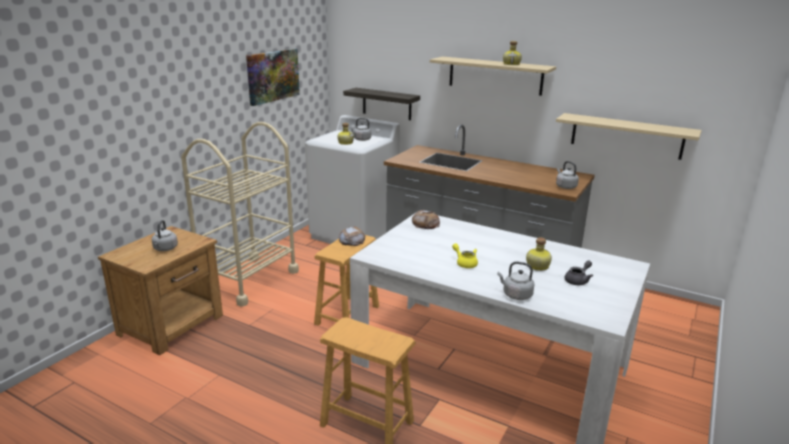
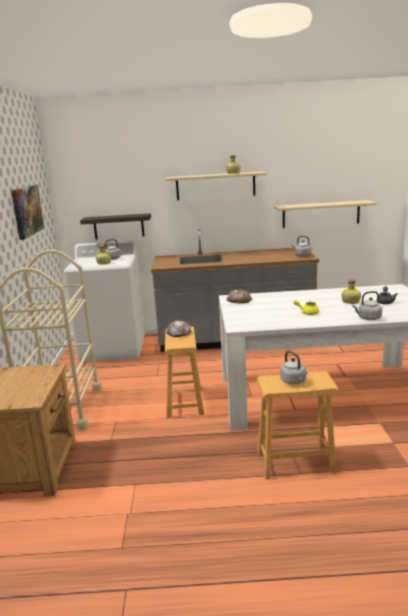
camera: 30 degrees left, 5 degrees down
(165, 249) = (26, 384): grey kettle -> grey kettle (294, 381)

